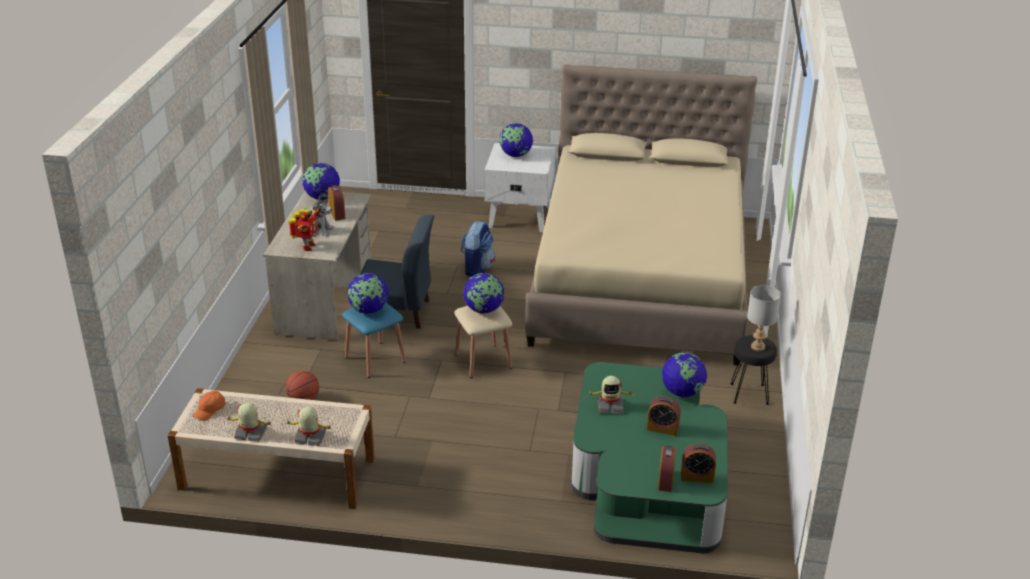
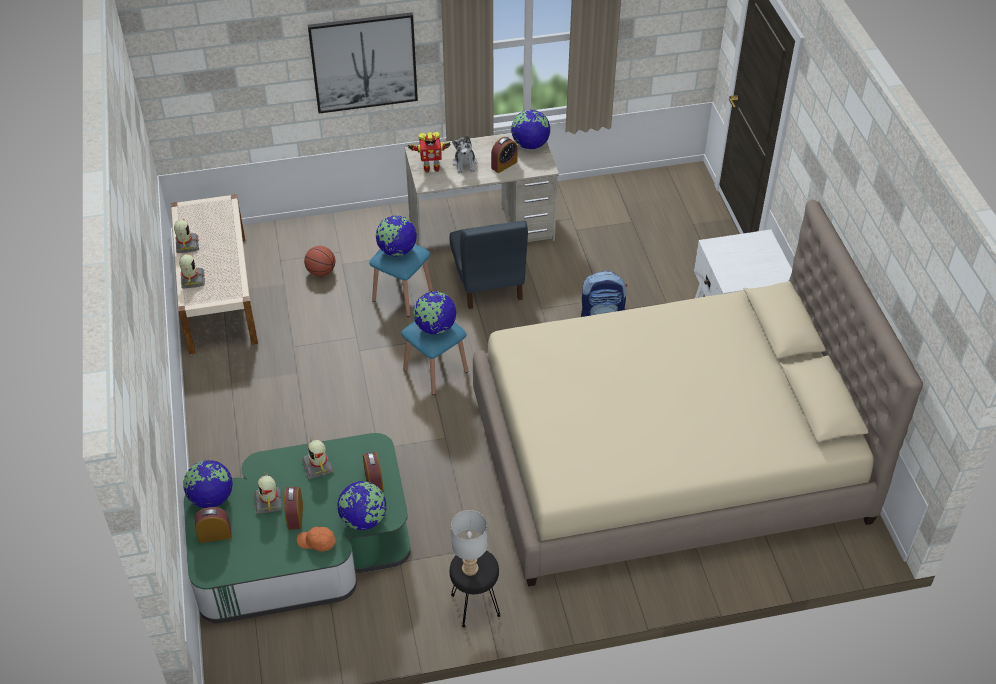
camera: 70 degrees right, 15 degrees up
(210, 410) = (209, 212): orange cap -> orange cap (317, 542)
(216, 185) = (364, 62): none -> picture
(483, 361) = (435, 370): beige stool -> blue stool
(515, 155) = (751, 254): globe -> globe (211, 498)
(639, 441) = (269, 502): none -> toy robot
(697, 477) = (227, 558): alarm clock -> alarm clock (374, 481)

